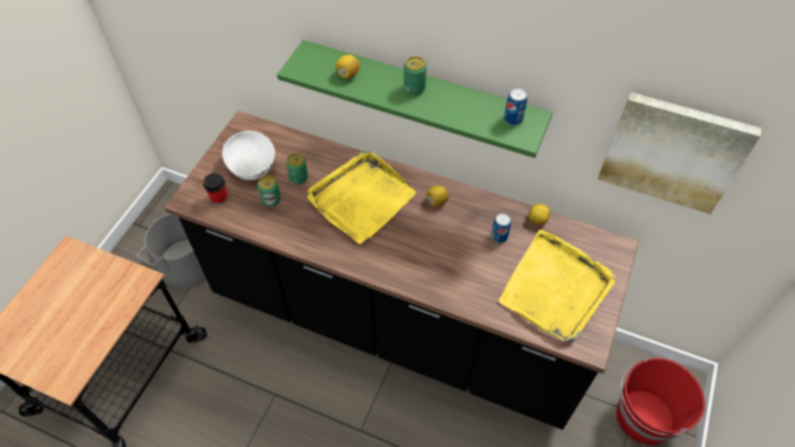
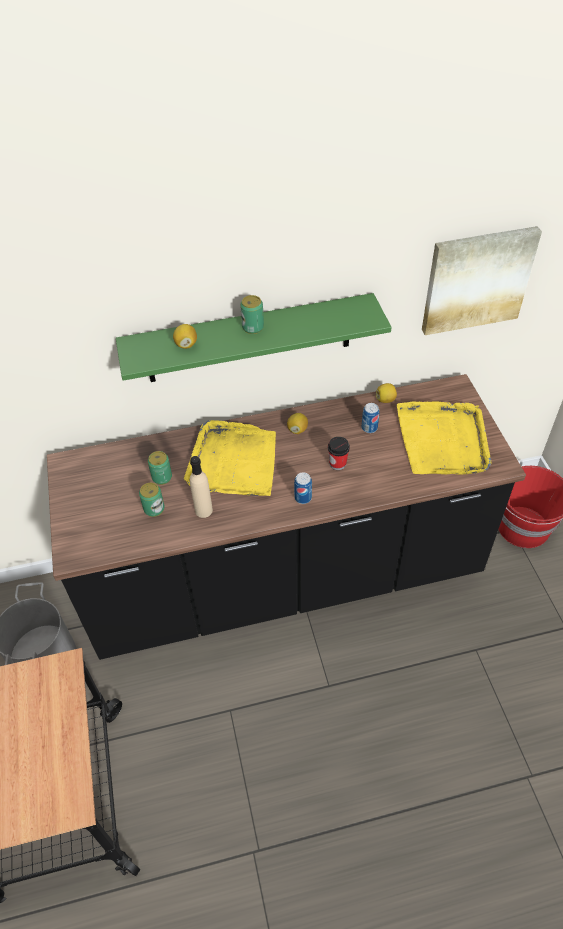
camera: 35 degrees left, 5 degrees down
(219, 198) = (103, 536): cup -> cup (337, 464)
(253, 167) = (109, 492): white bowl -> none
(304, 224) = (203, 510): none -> beige bottle
(513, 119) = (351, 312): can -> can (303, 497)

